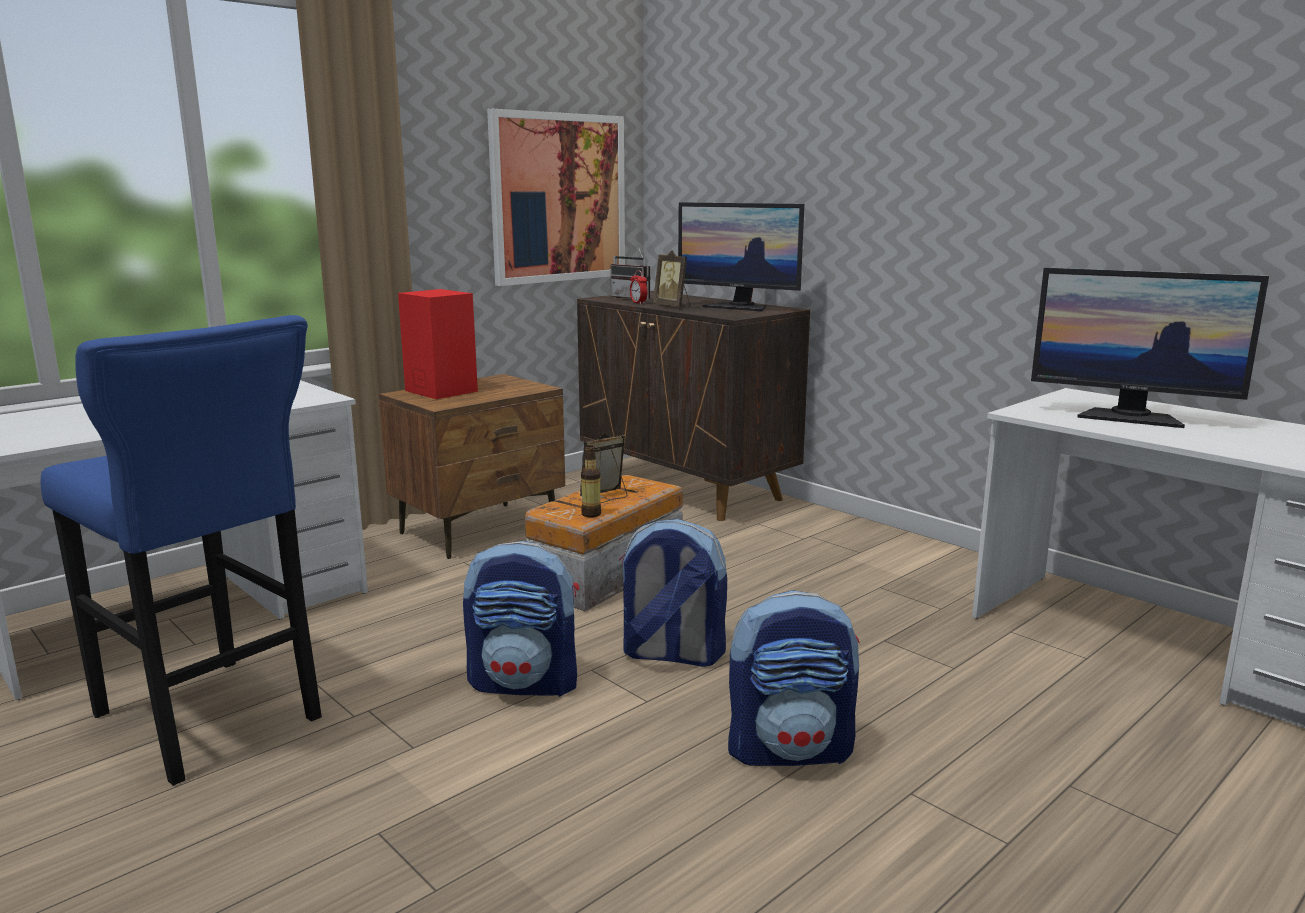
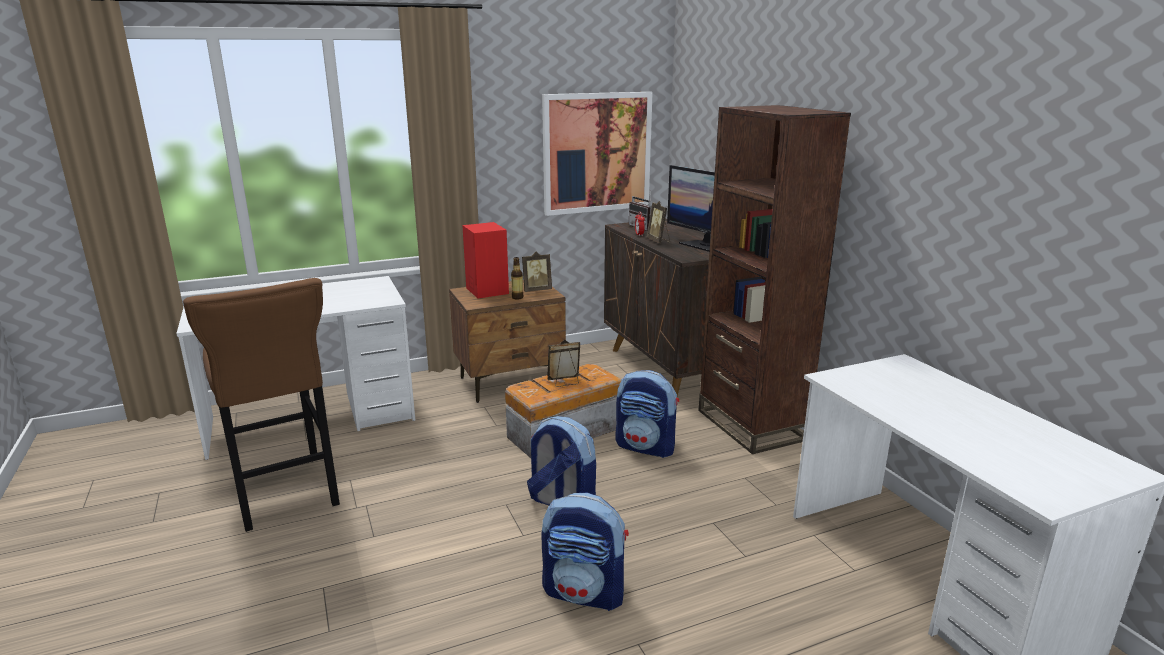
camera: 20 degrees right, 5 degrees up
(211, 722) = (285, 495): blue stool -> brown stool
(513, 385) = (536, 290): none -> picture frame
(525, 683) = (462, 505): backpack -> backpack (646, 447)
(591, 514) = (544, 395): bottle -> bottle (517, 297)
(839, 533) = (751, 425): none -> brown bookcase
(1130, 417) = (914, 396): monitor -> none

